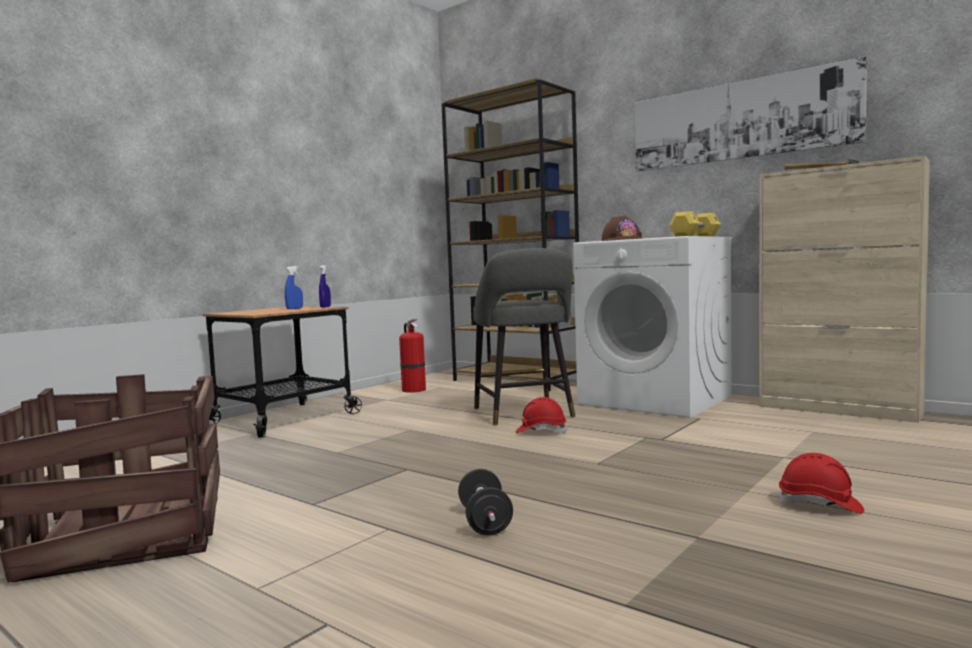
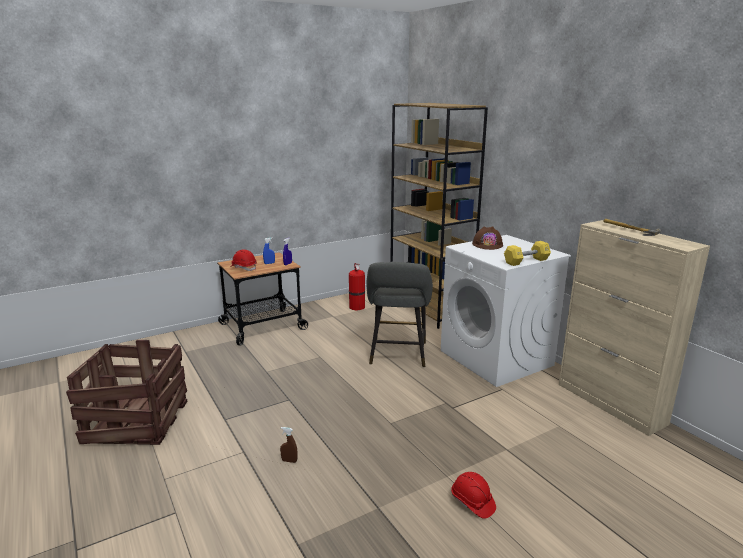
camera: 20 degrees right, 15 degrees up
(485, 522) = (289, 461): black dumbbell -> brown spray bottle
(541, 431) = (390, 379): red hard hat -> red hard hat (243, 268)
(739, 121) = (590, 167): picture -> none

